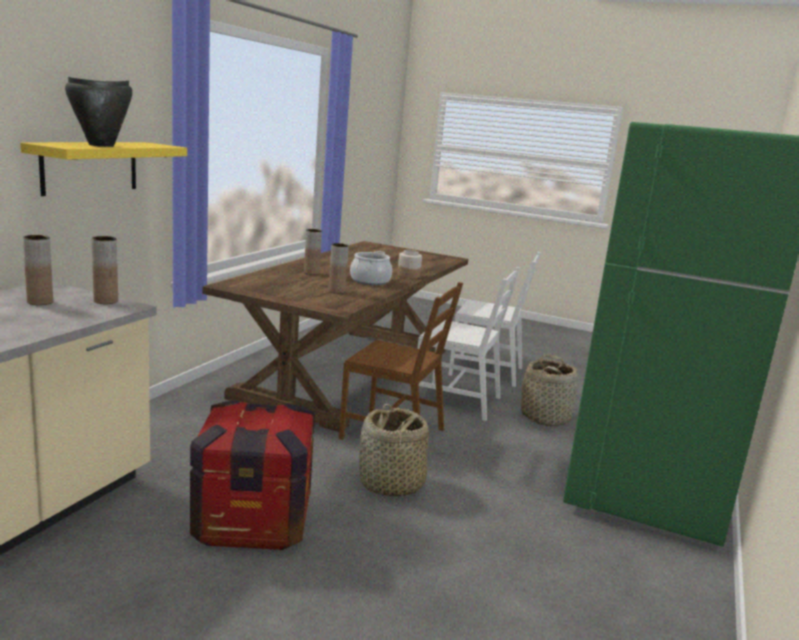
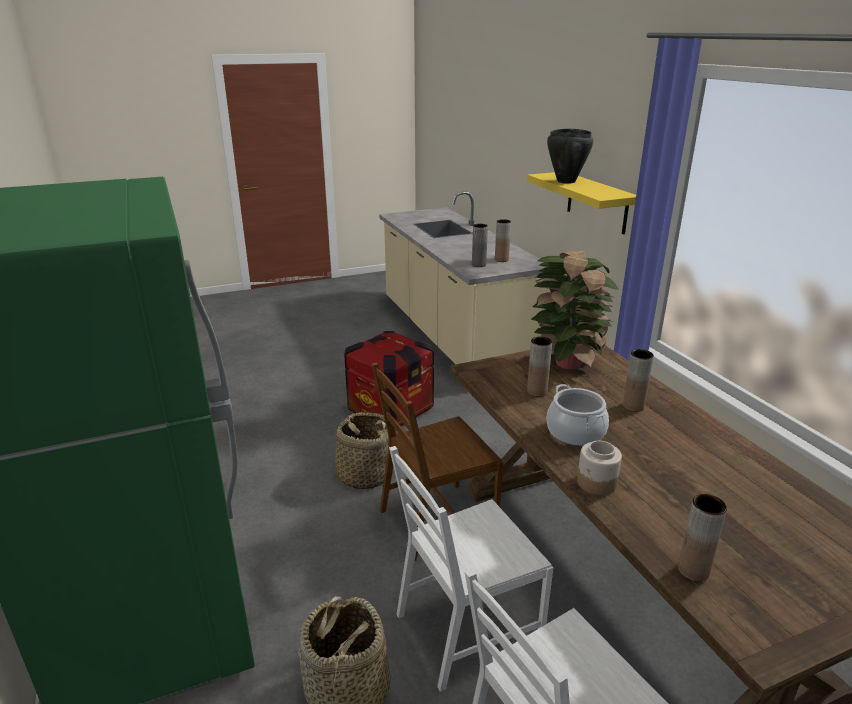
camera: 135 degrees right, 10 degrees up
(81, 309) = (478, 265): none -> grey vase
(106, 301) = (491, 271): brown vase -> brown vase (693, 570)
(271, 289) = (566, 362): none -> potted plant

